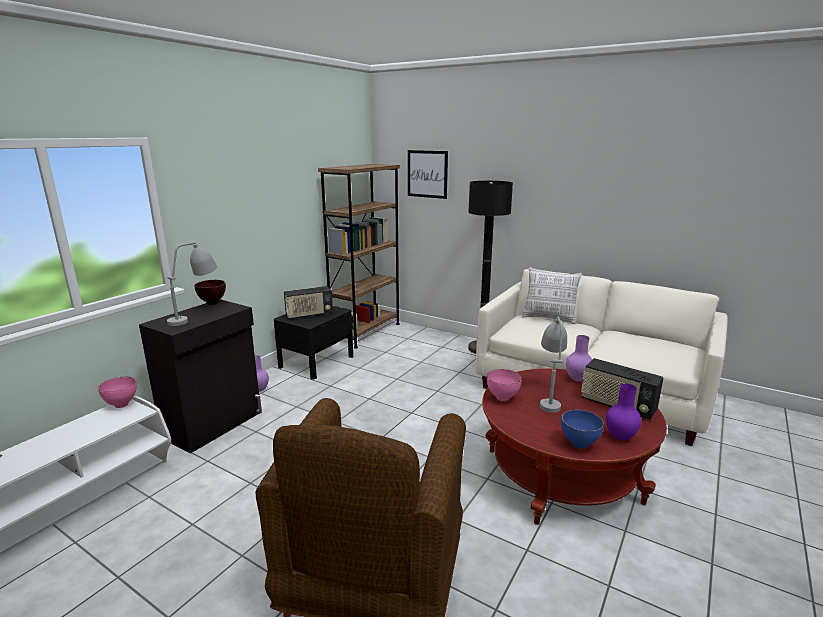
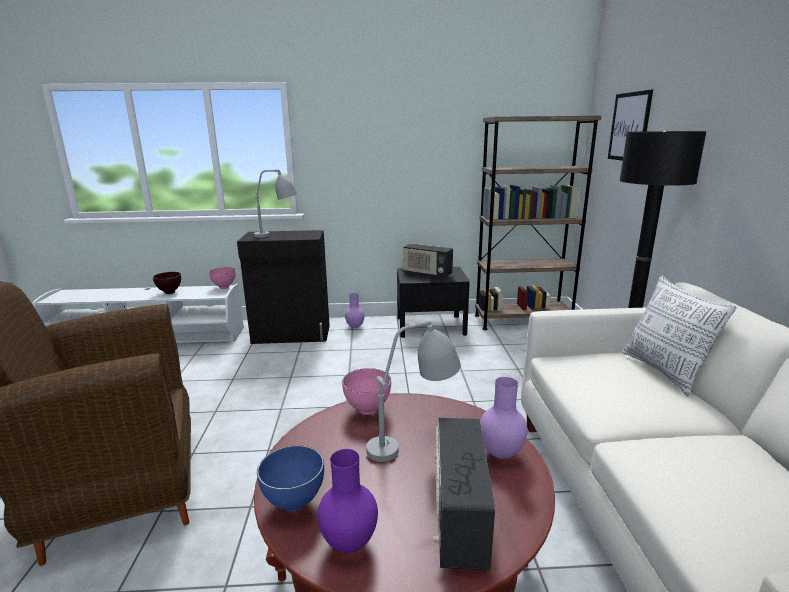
camera: 55 degrees right, 0 degrees up
(212, 303) = (311, 231): brown bowl -> brown bowl (170, 292)

